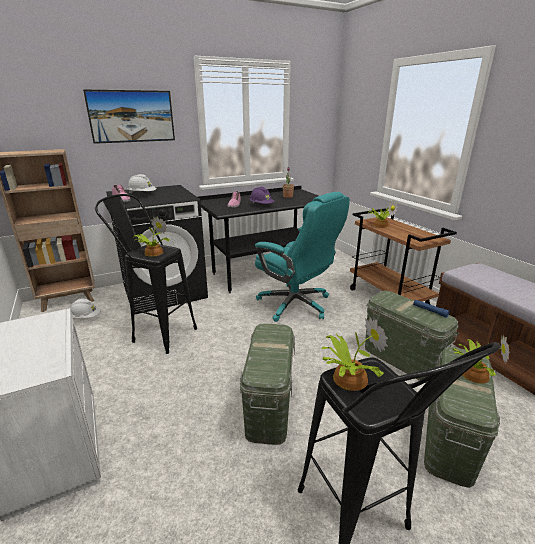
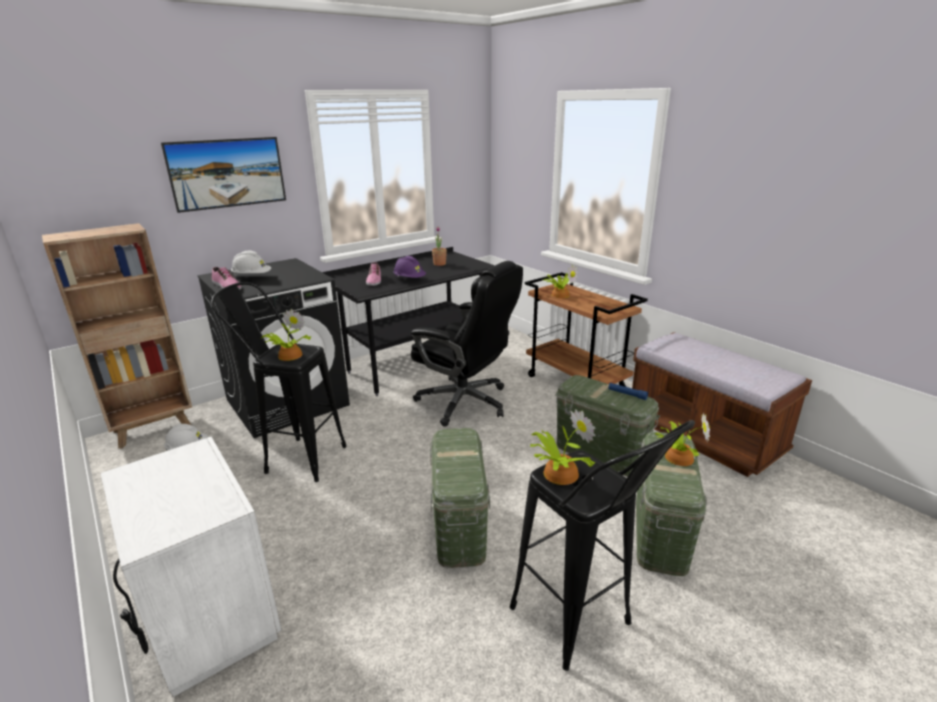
camera: 10 degrees left, 0 degrees up
(296, 304) = (465, 402): turquoise office chair -> black office chair

